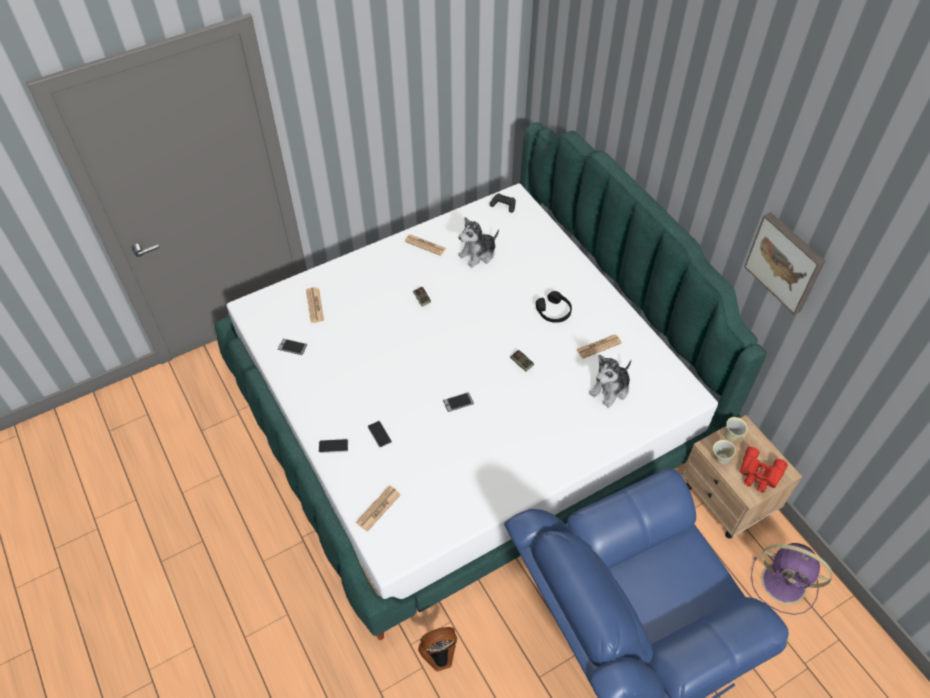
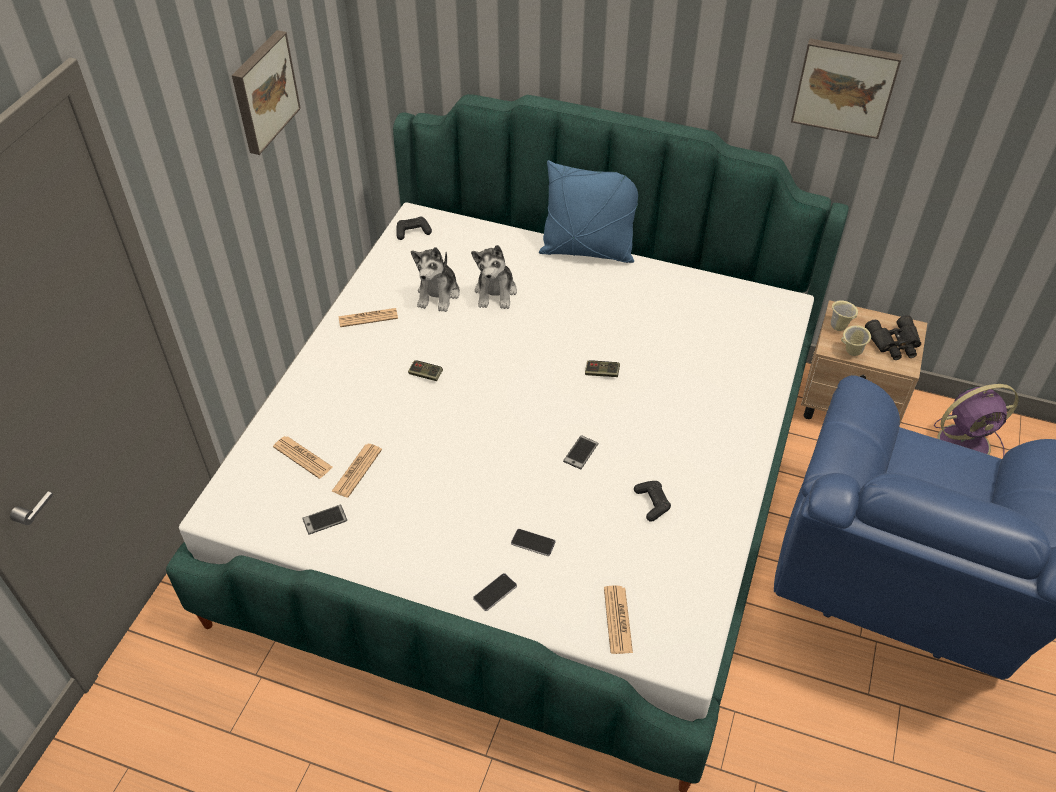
camera: 40 degrees left, 5 degrees down
(420, 71) = (263, 91): none -> picture
(439, 654) = (758, 754): fan -> none
(466, 460) = (652, 503): none -> black game controller
(554, 311) = (579, 304): black headphones -> none
(597, 280) = (587, 251): none -> blue pillow
(598, 346) = (657, 311): newspaper -> newspaper (357, 470)
(610, 389) = (712, 343): plush toy -> plush toy (496, 292)
(759, 474) = (895, 343): red binoculars -> black binoculars

